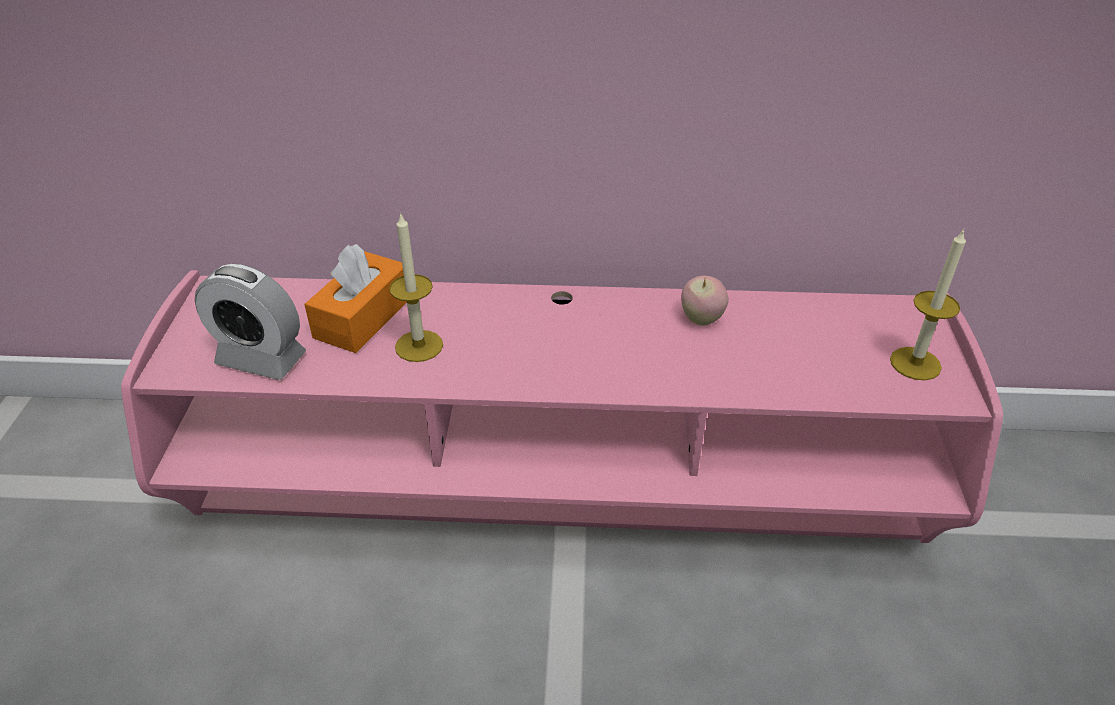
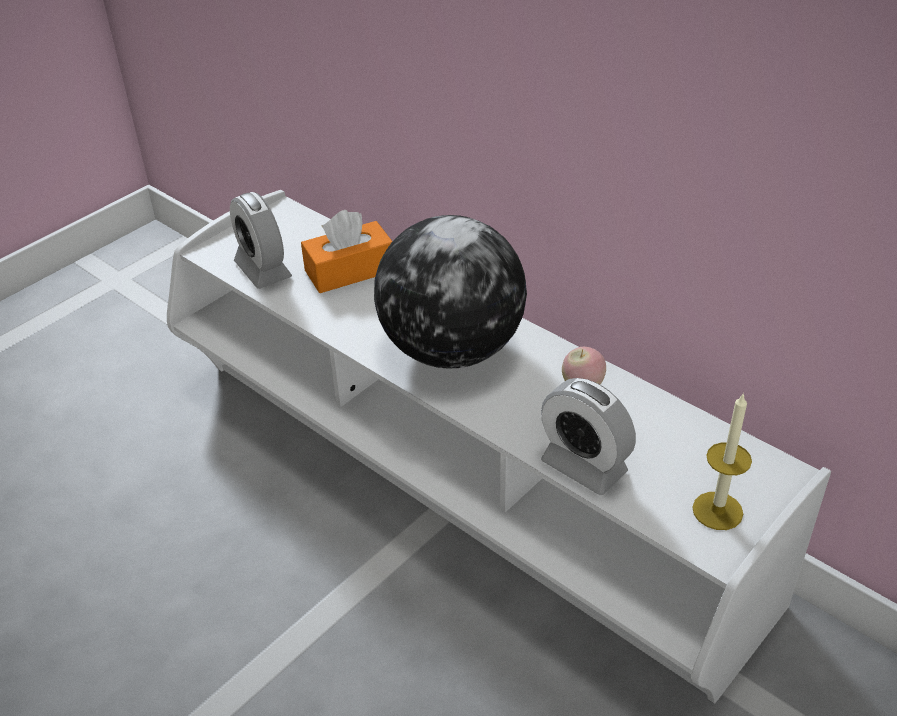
camera: 40 degrees right, 0 degrees up
(419, 346) = (362, 307): candle -> none
(553, 342) = (452, 349): none -> globe
(559, 493) = (454, 487): pink tv stand -> white tv stand
(784, 384) = (584, 466): none -> alarm clock

